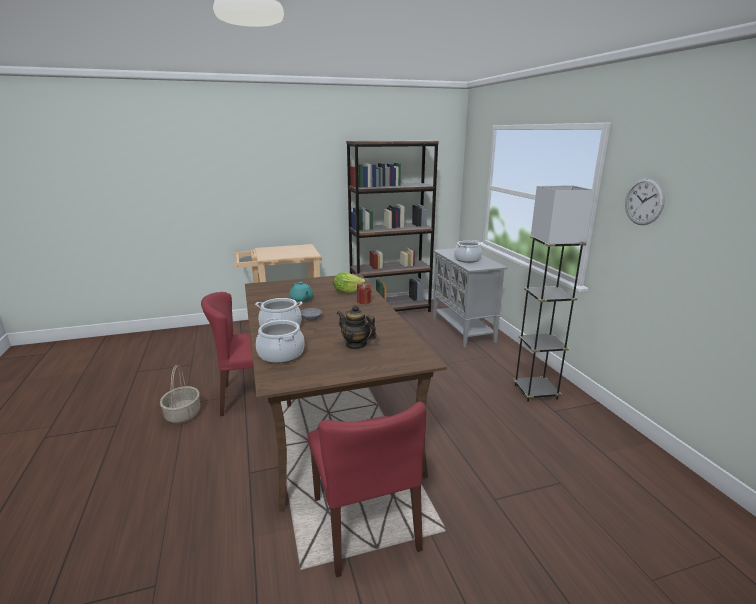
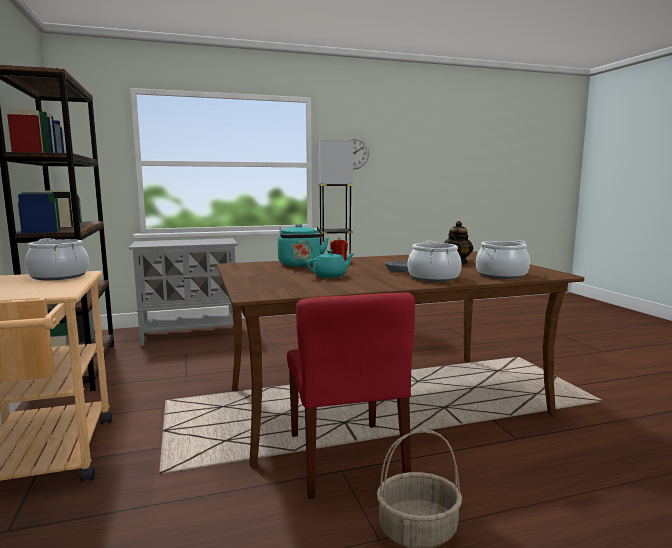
camera: 90 degrees left, 10 degrees down
(347, 291) = (300, 265): lettuce -> turquoise kettle
(365, 523) = (535, 380): red chair -> none
(467, 259) = (193, 242): cooking pot -> cooking pot (59, 276)

